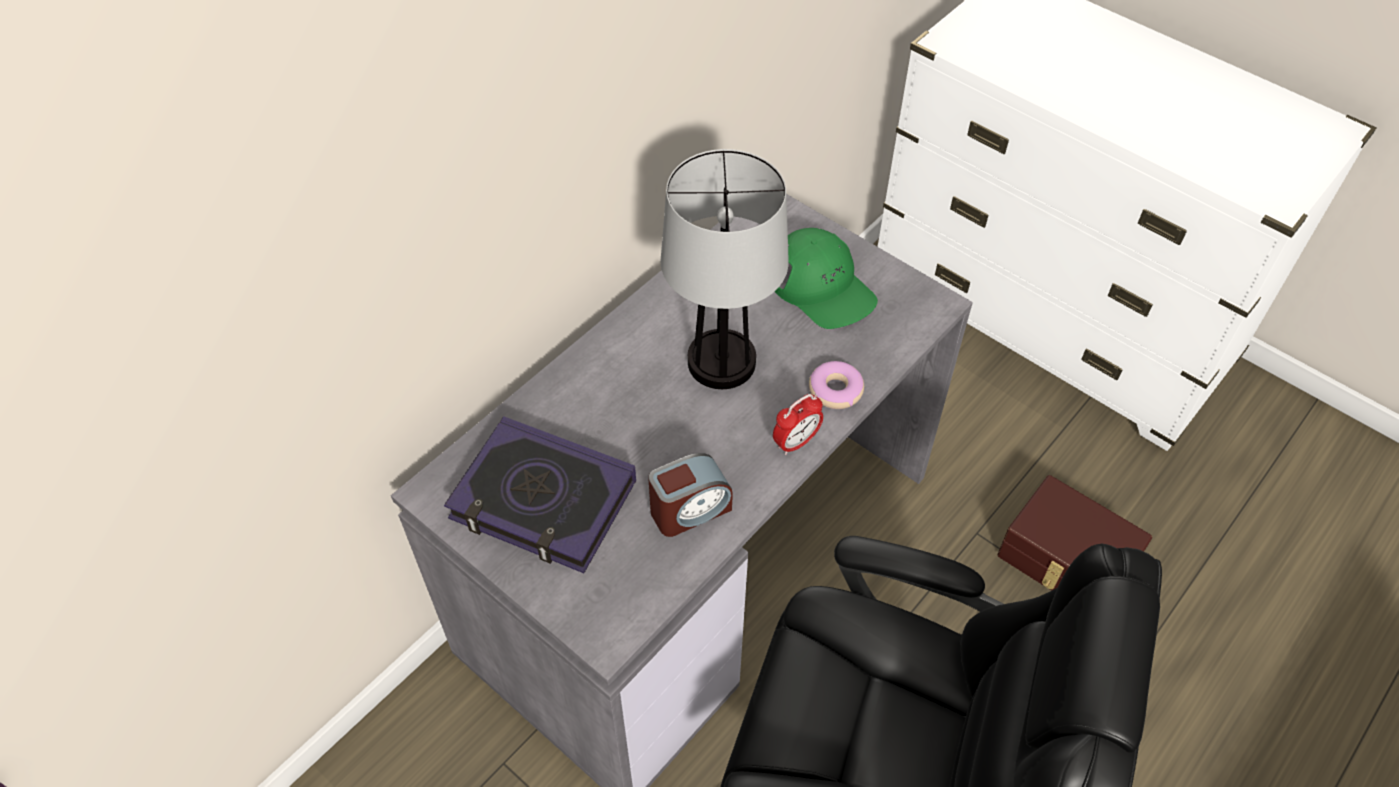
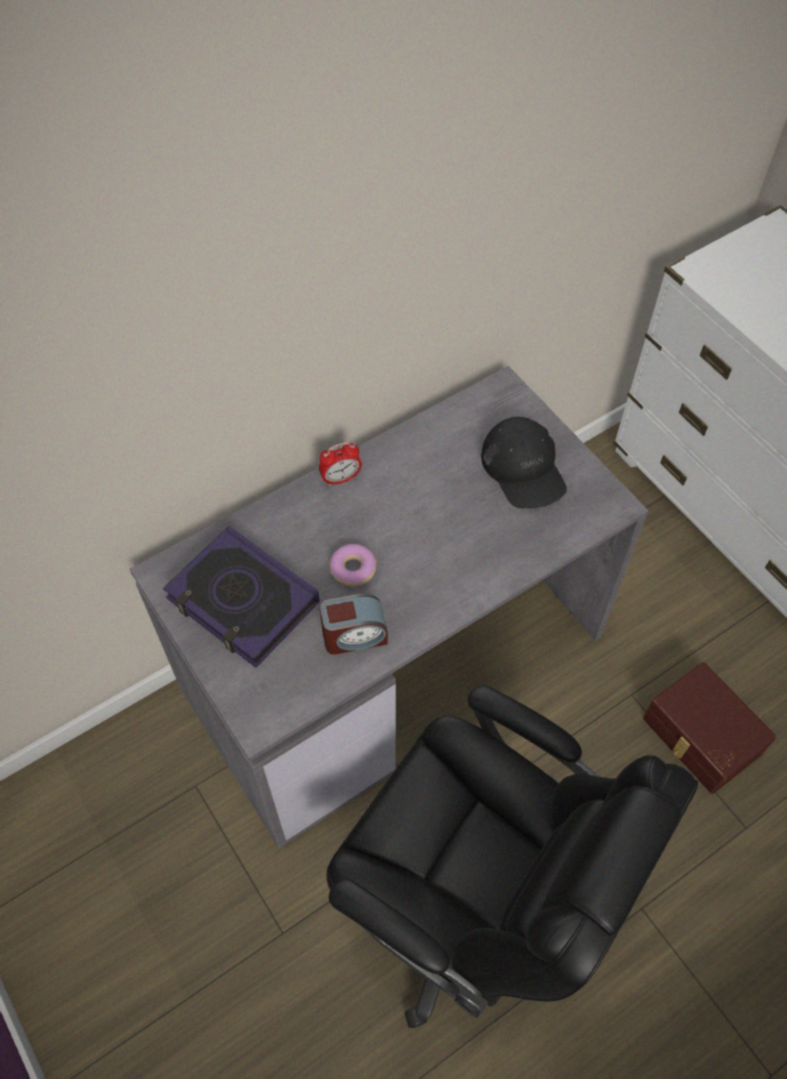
camera: 15 degrees right, 5 degrees up
(723, 362) = (420, 517): table lamp -> none
(796, 442) = (458, 599): alarm clock -> alarm clock (341, 478)
(821, 286) = (523, 468): green cap -> black cap
(835, 390) = (505, 562): donut -> donut (353, 569)

